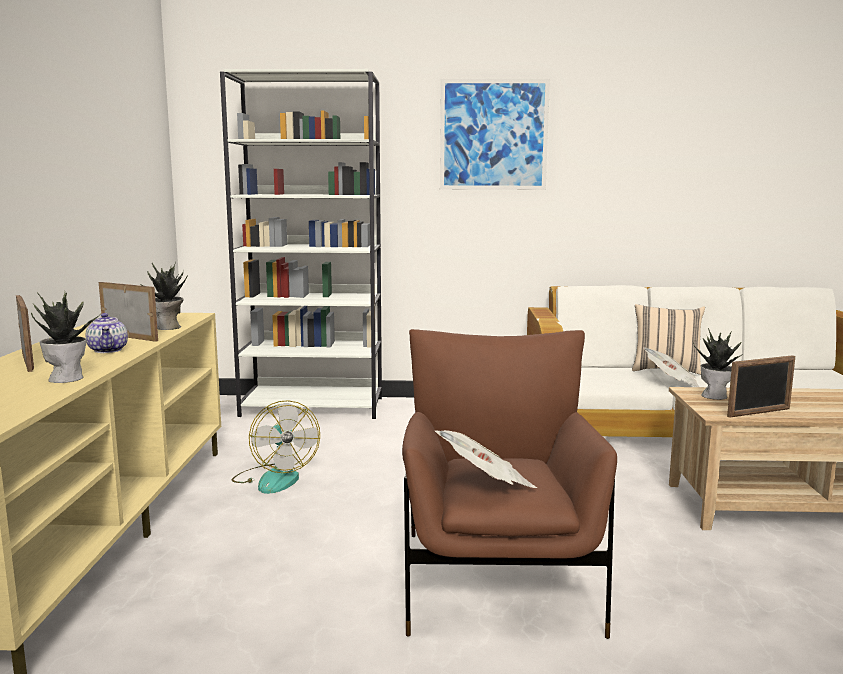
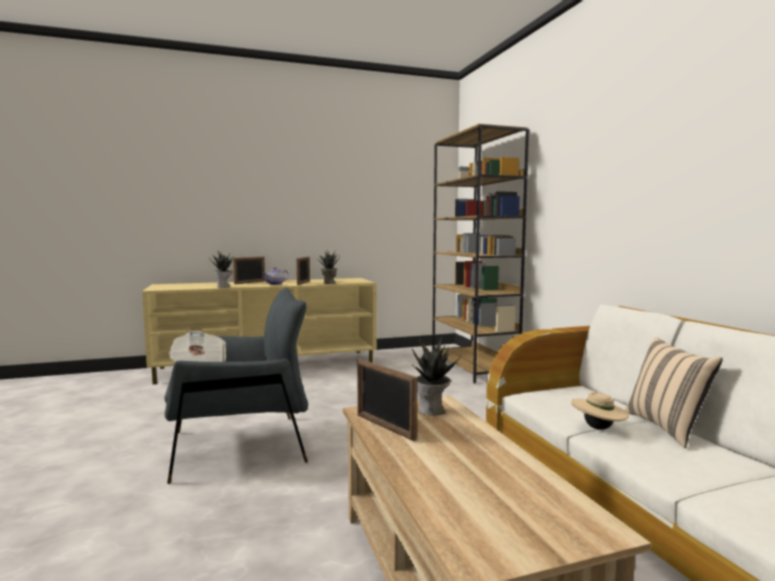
camera: 70 degrees right, 5 degrees down
(275, 478) = (349, 380): fan -> none
(313, 407) = (473, 367): white bookcase -> brown bookcase
(493, 135) = (595, 156): picture -> none
(498, 579) = (240, 446): brown armchair -> grey armchair
(671, 382) = (598, 428): newspaper -> beige hat

